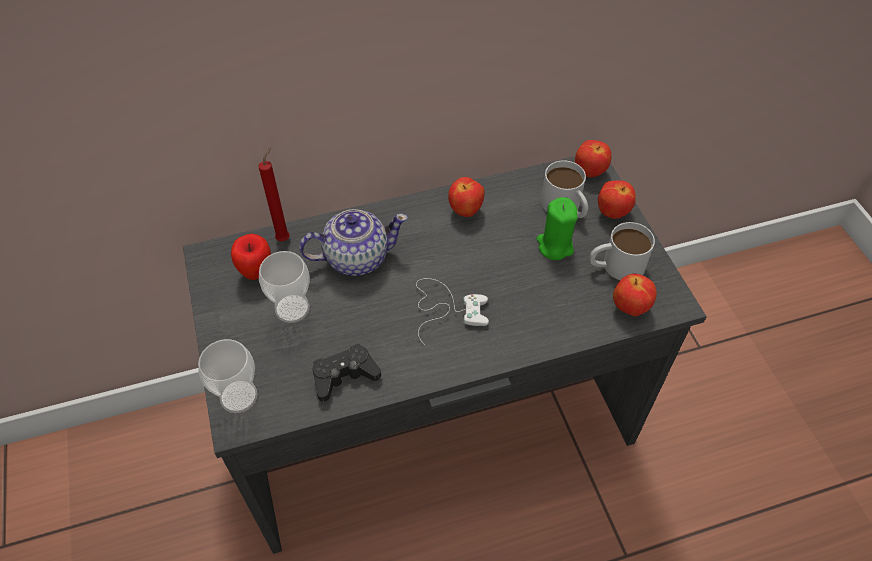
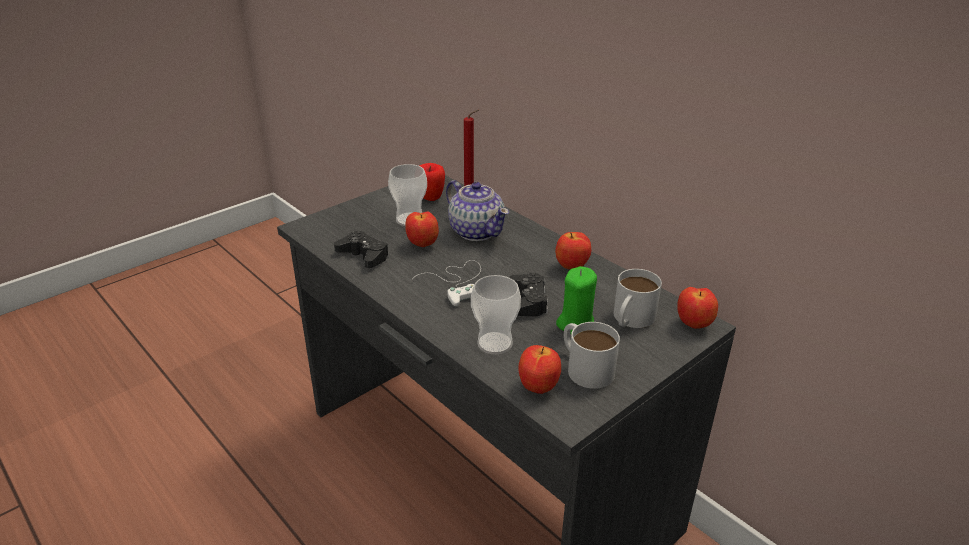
camera: 65 degrees right, 20 degrees down
(238, 396) = (324, 221): cup -> cup (494, 343)
(504, 265) = (528, 301): none -> black game controller
(612, 213) = (654, 351): apple -> apple (423, 244)

